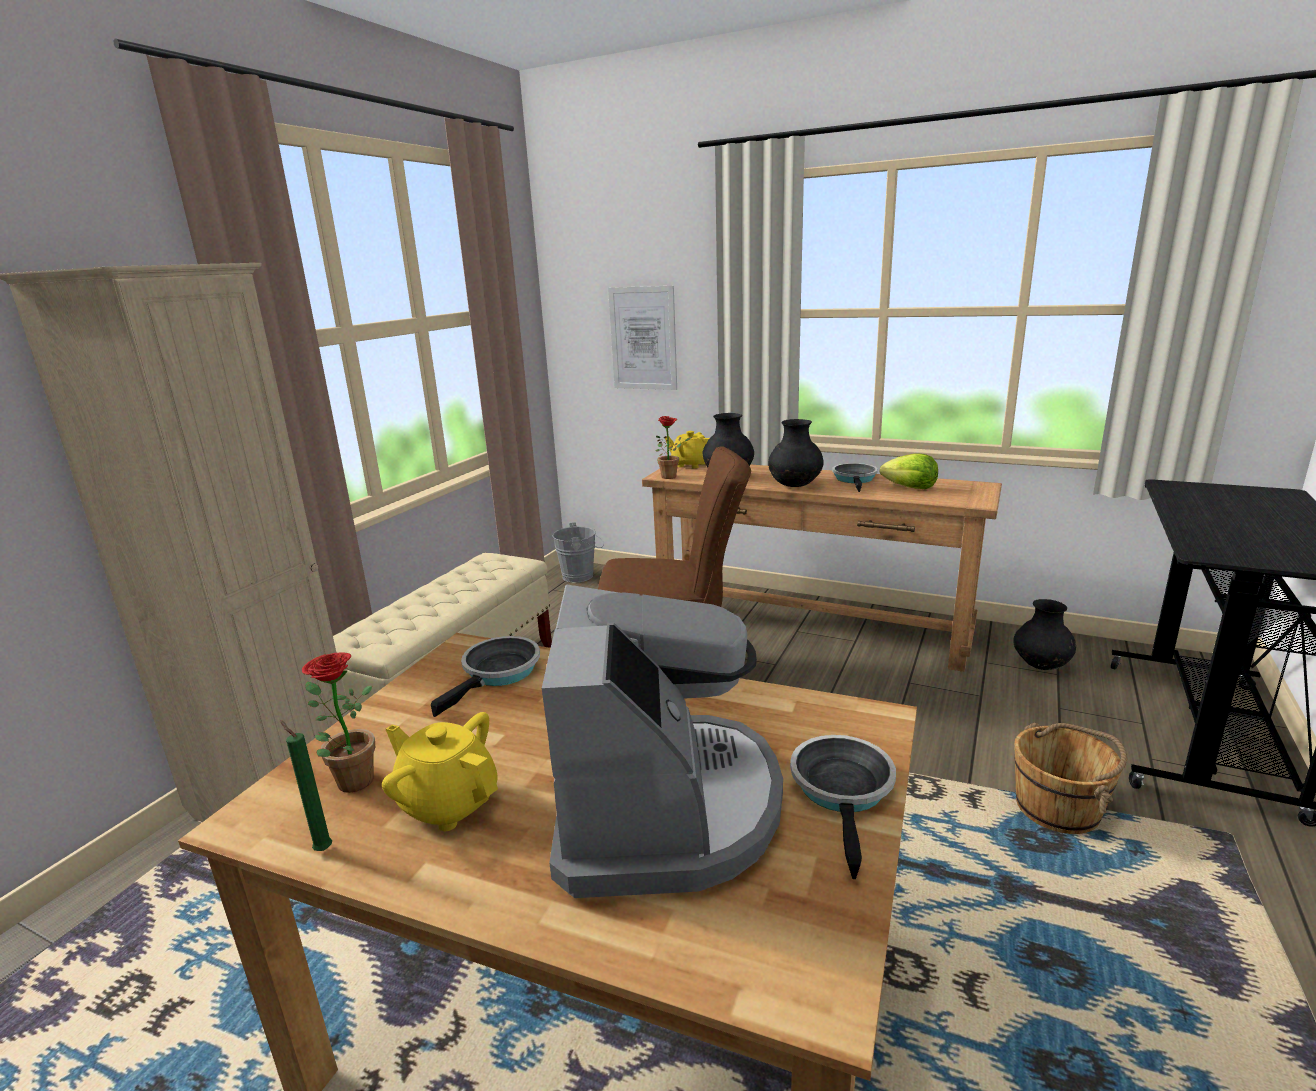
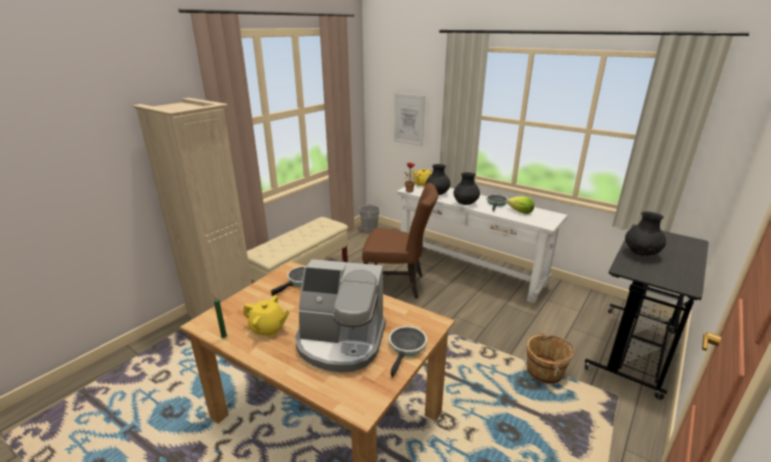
camera: 10 degrees right, 5 degrees up
(349, 780) = (237, 315): potted plant -> none
(448, 803) = (268, 329): yellow teapot -> yellow teapot turned 150 degrees clockwise
(664, 806) = (341, 342): coffee machine -> coffee machine turned 90 degrees clockwise
(809, 626) = (469, 269): brown console table -> white console table
(1041, 666) = (573, 306): black vase -> black vase (641, 254)

